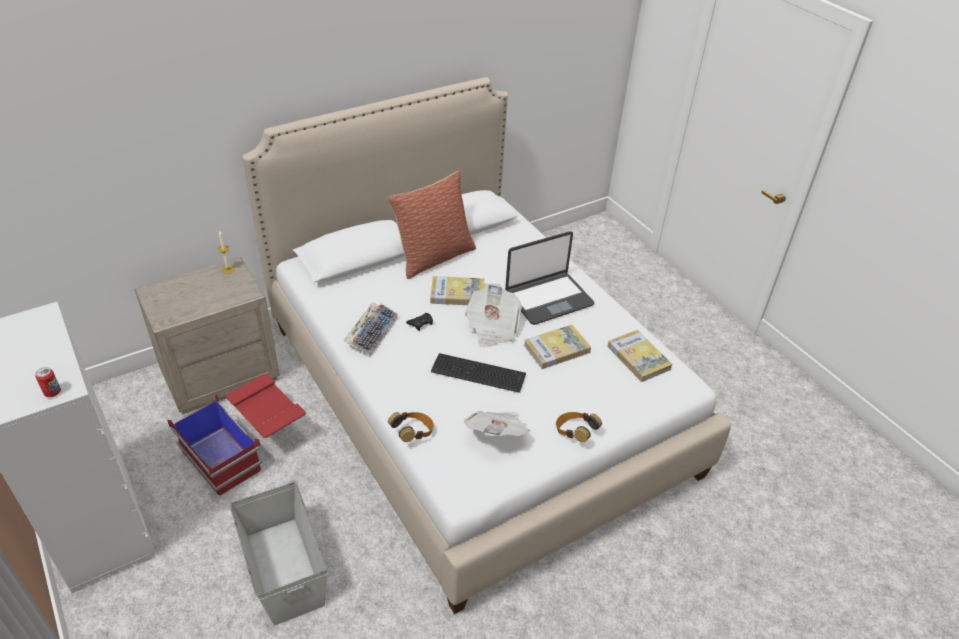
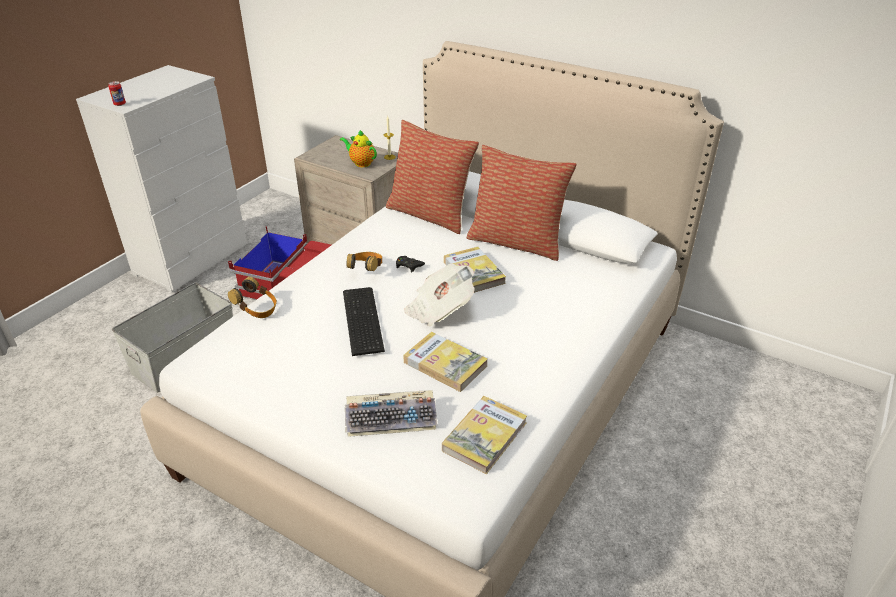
camera: 65 degrees right, 5 degrees down
(220, 291) = (361, 163): none -> teapot
(351, 284) = (430, 214): none -> pillow
(371, 332) = (374, 245): keyboard -> keyboard (392, 418)
(497, 434) = (280, 359): newspaper -> none
(548, 298) = (525, 333): laptop -> none
(574, 433) = (316, 416): headphones -> headphones (366, 270)

